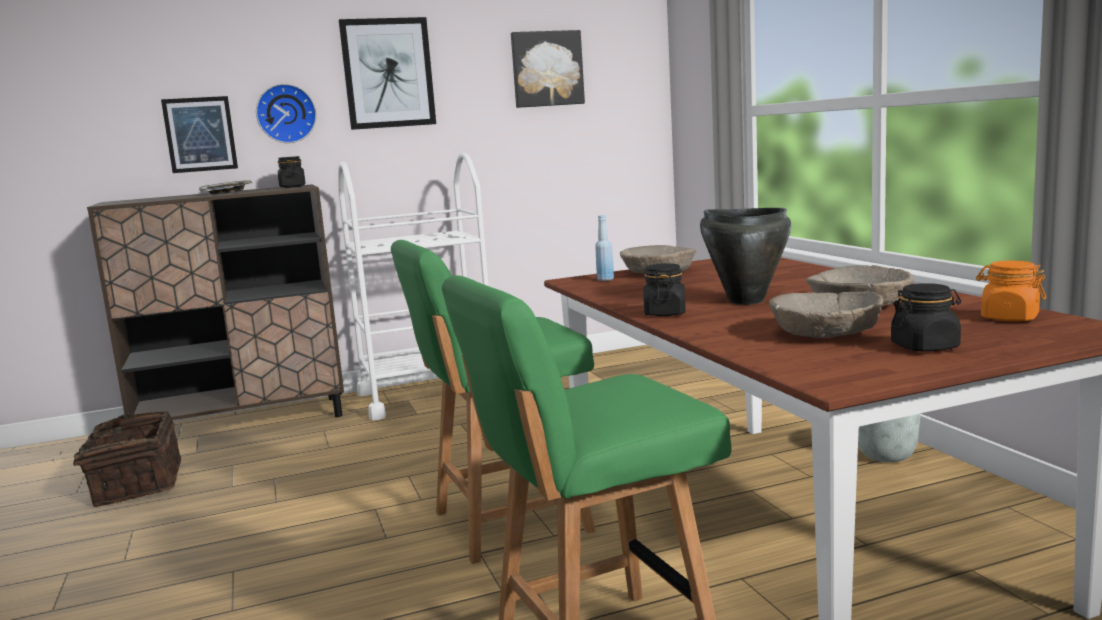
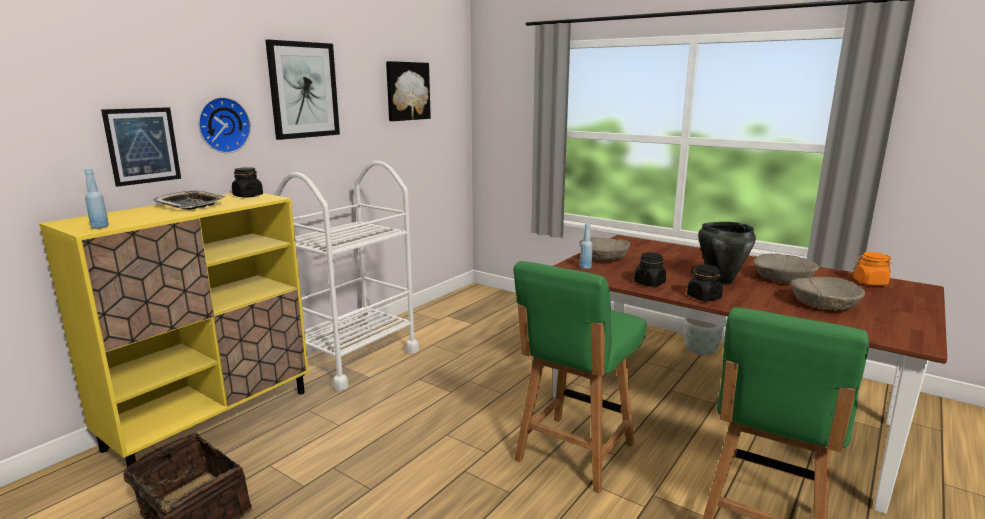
camera: 35 degrees left, 5 degrees up
(119, 203) = (100, 227): none -> blue bottle
(244, 422) = (212, 418): brown cabinet -> yellow cabinet
(925, 347) = (889, 309): black jar -> black jar (649, 283)

